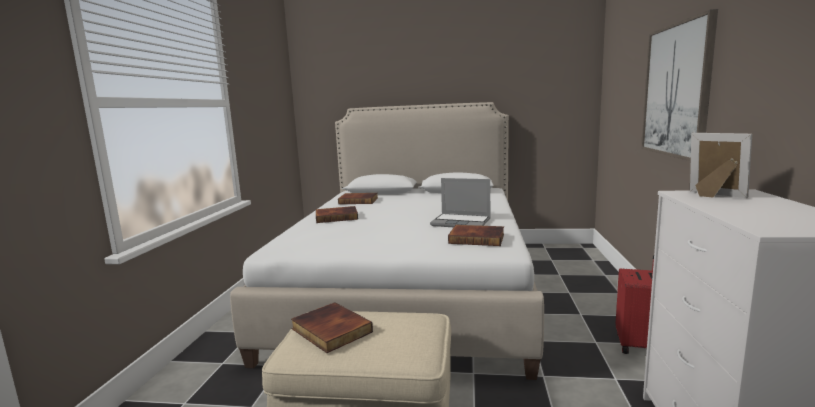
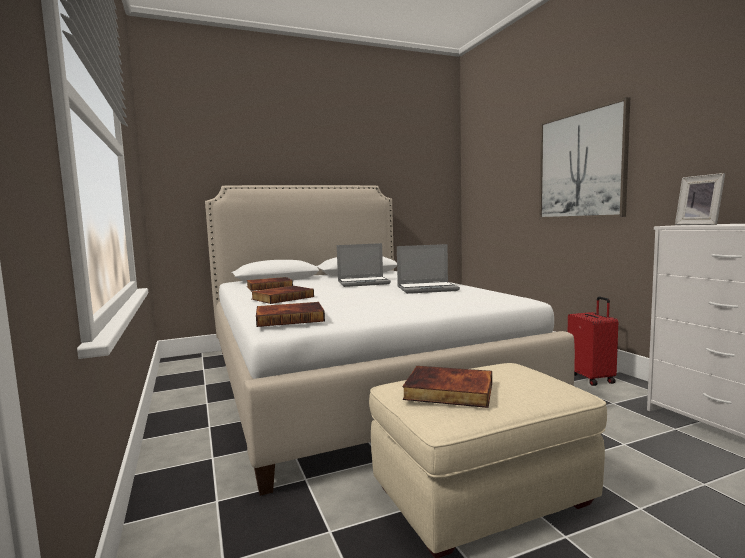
camera: 30 degrees left, 5 degrees down
(431, 206) = (364, 283): none -> laptop
(477, 238) = (474, 295): book -> book (290, 318)
(713, 195) = (700, 224): picture frame -> picture frame turned 135 degrees counterclockwise

